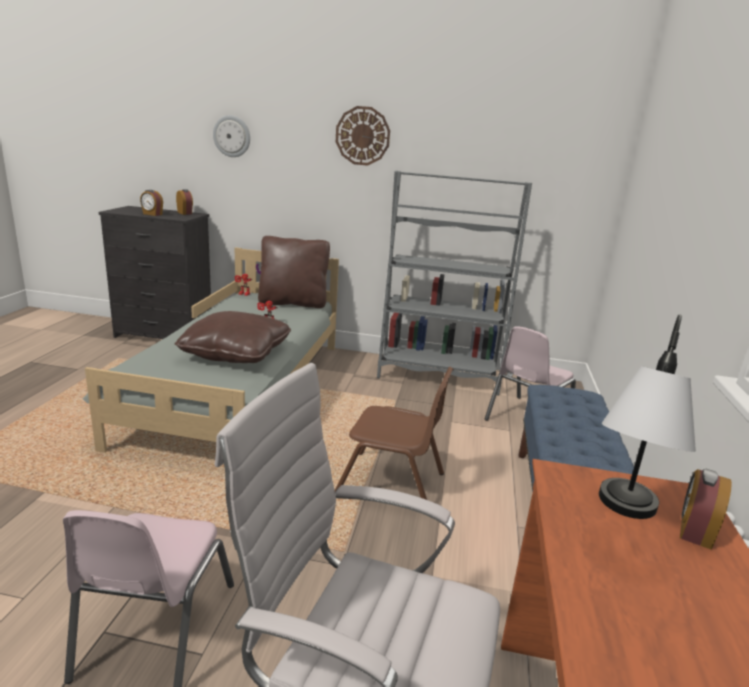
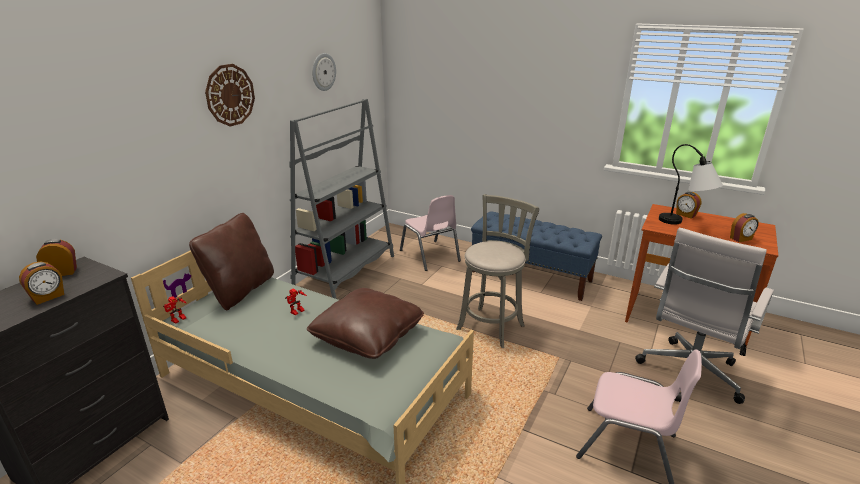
camera: 70 degrees left, 5 degrees up
(232, 136) = (82, 141): wall clock -> wall clock (323, 72)
(391, 483) = (492, 326): brown chair -> grey stool
(624, 621) = (741, 239): none -> alarm clock

